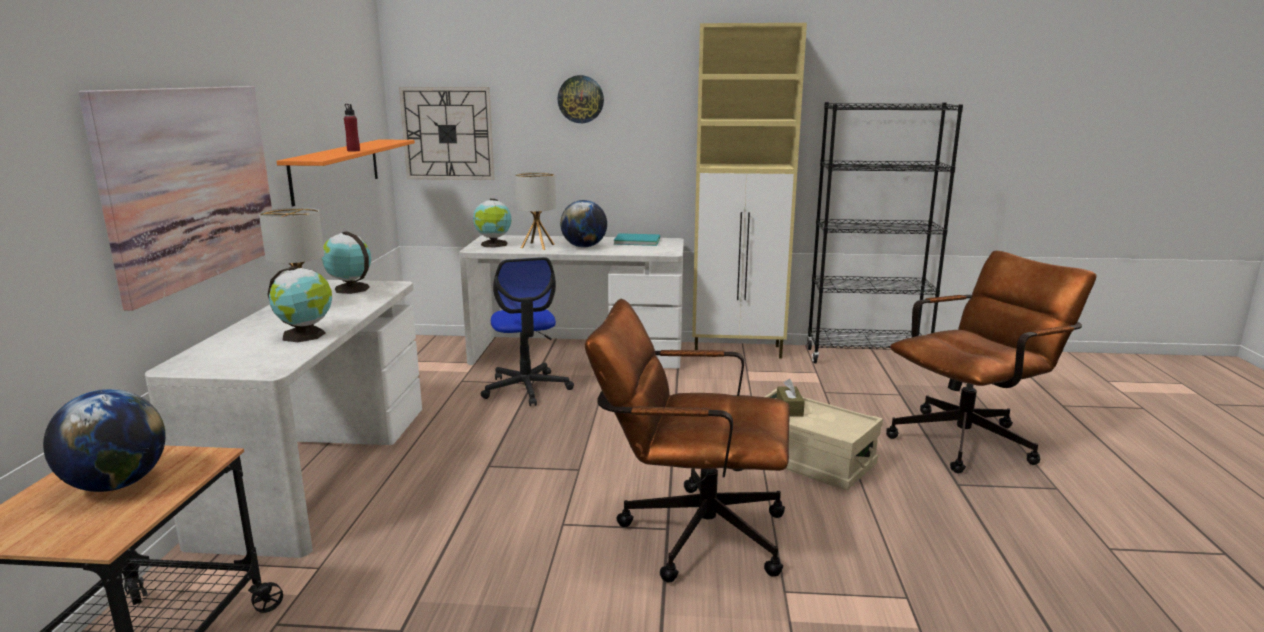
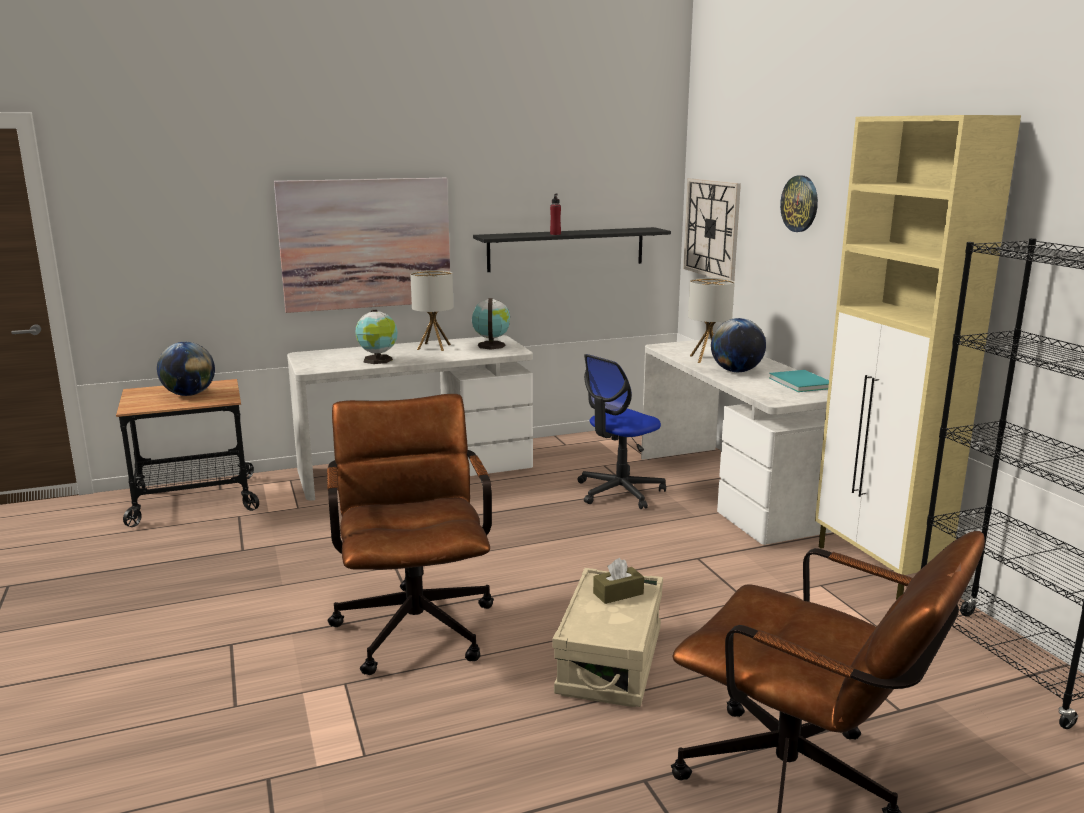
camera: 65 degrees right, 0 degrees up
(336, 169) = (566, 249): orange shelf -> black shelf
(494, 245) = (686, 347): globe -> none

